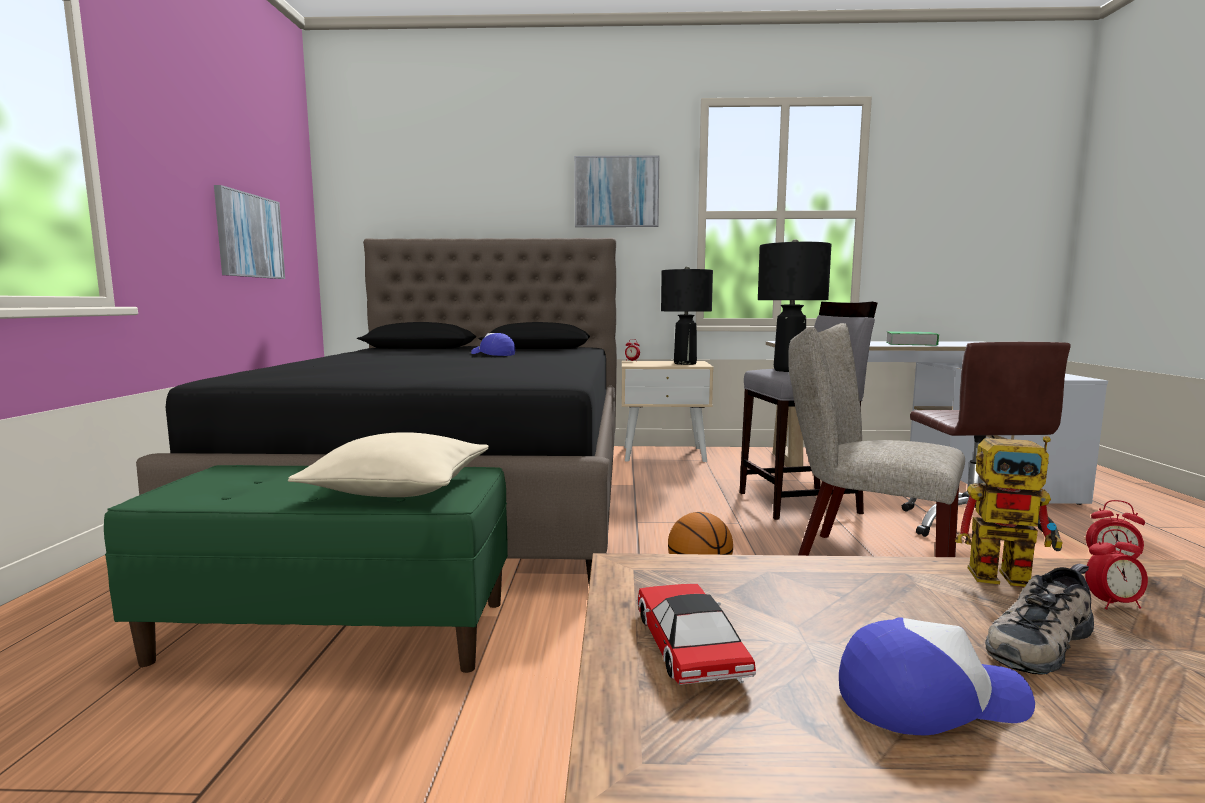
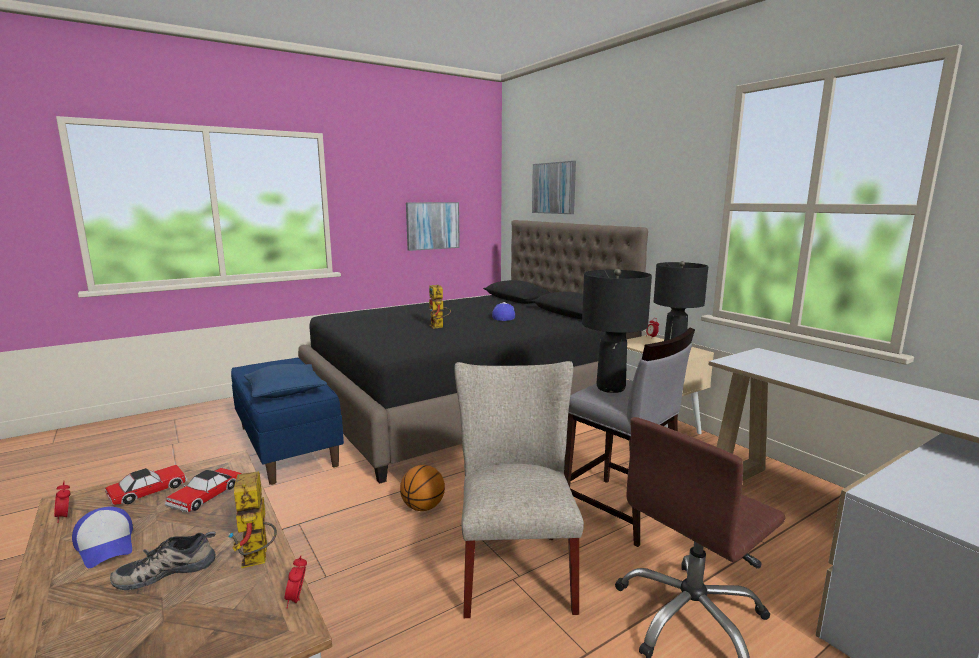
camera: 55 degrees right, 5 degrees up
(338, 630) = (288, 445): green bench -> blue bench
(399, 488) = (285, 391): beige pillow -> blue pillow
(470, 364) = (439, 327): none -> toy robot
(616, 192) = (659, 184): picture -> picture (554, 188)
(765, 595) = (205, 495): none -> toy car
(911, 343) = (895, 398): book -> none
(1037, 639) = (167, 570): shoe -> shoe turned 45 degrees counterclockwise
(1112, 604) = (223, 596): alarm clock -> alarm clock (65, 517)

